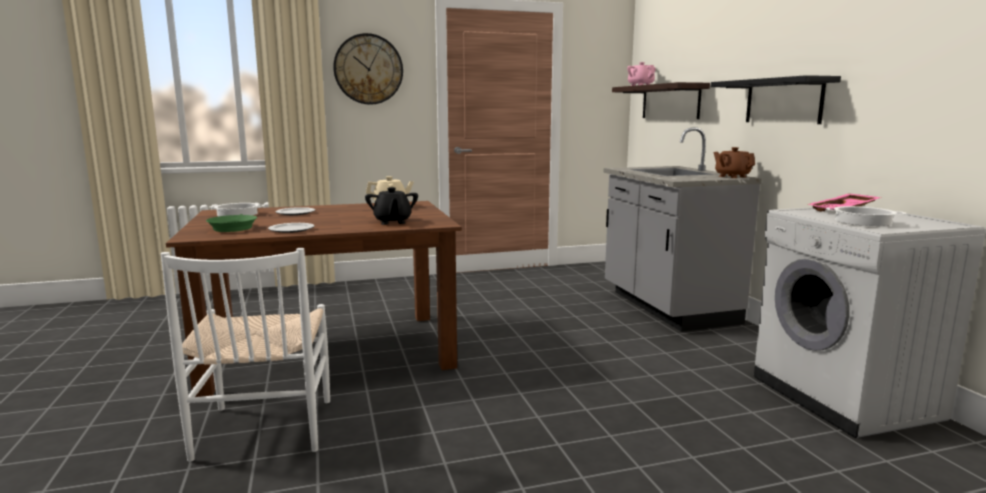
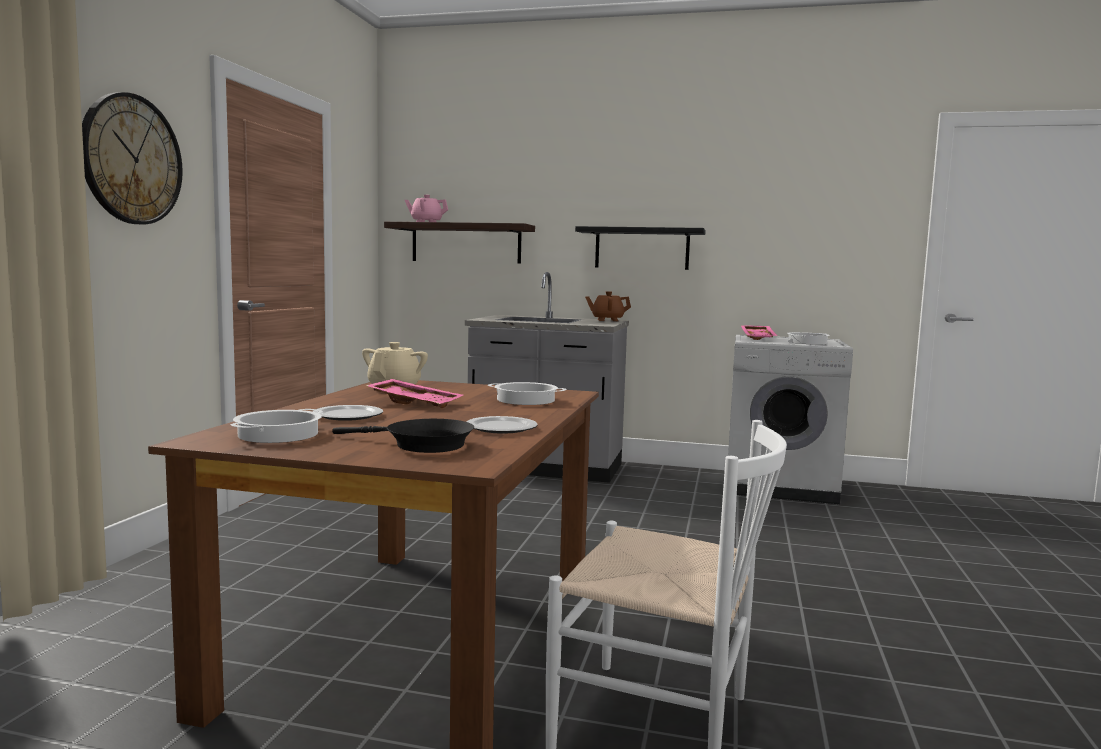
camera: 60 degrees left, 5 degrees down
(233, 227) = (422, 444): green frying pan -> black frying pan
(349, 213) = (416, 403): none -> pink tray
(392, 222) = (525, 400): black teapot -> cooking pot

